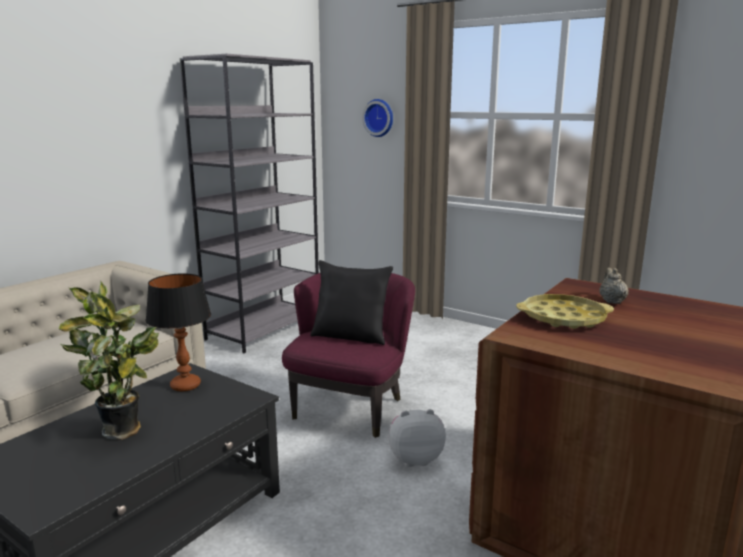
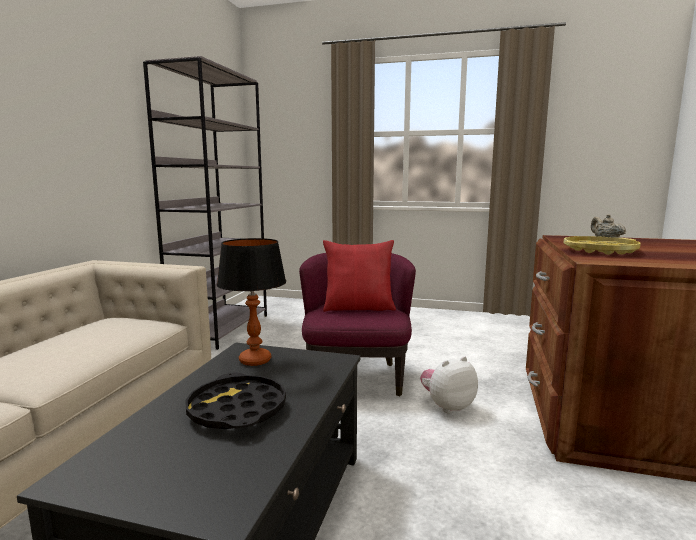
camera: 20 degrees left, 5 degrees down
(125, 432) = (237, 410): potted plant -> black tray
(351, 336) = (359, 308): black pillow -> red pillow
(379, 118) = (304, 139): wall clock -> none

